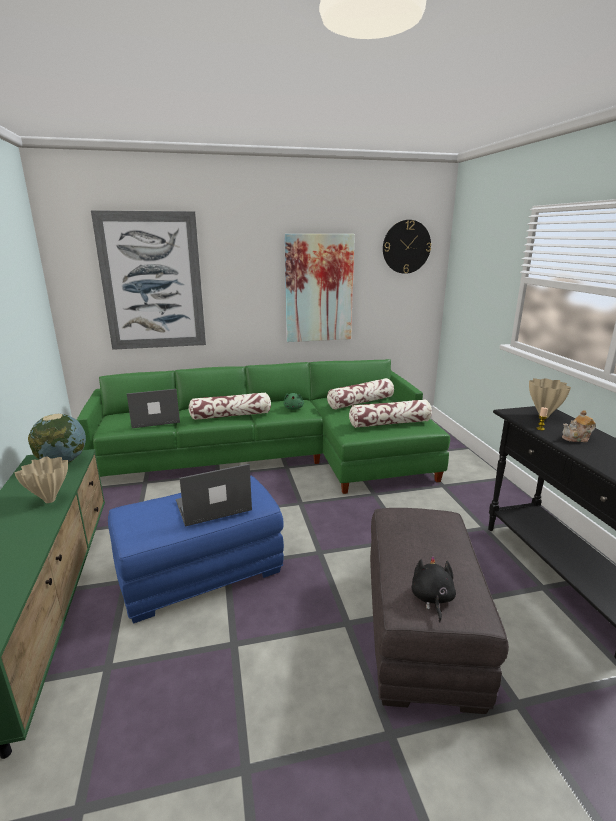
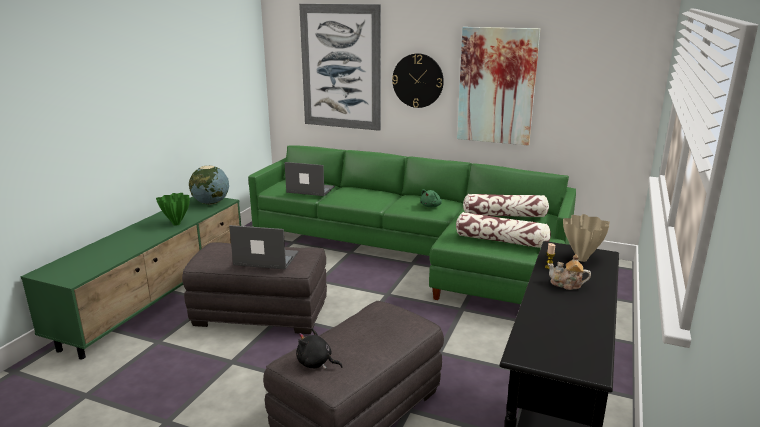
camera: 35 degrees right, 0 degrees up
(51, 500) = (177, 224): beige vase -> green vase
(200, 573) = (259, 314): blue ottoman -> grey ottoman
(231, 415) = (370, 200): pillow -> none
(406, 247) = (608, 45): wall clock -> wall clock (418, 80)
(432, 598) = (316, 363): black plush toy -> black plush toy turned 105 degrees counterclockwise

